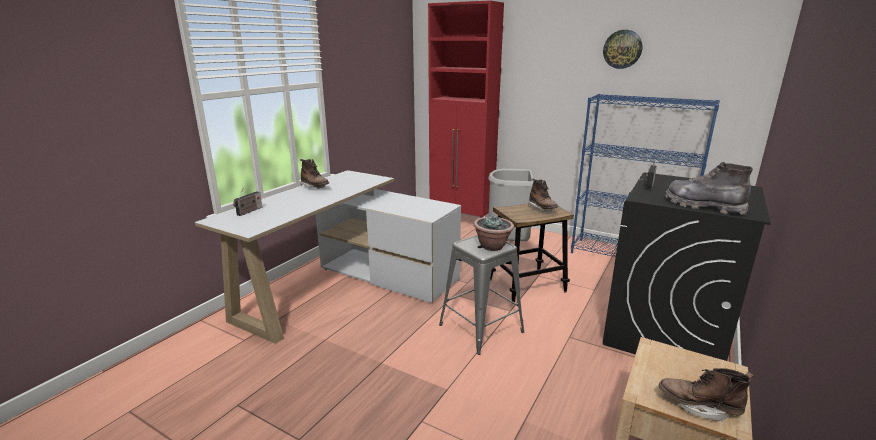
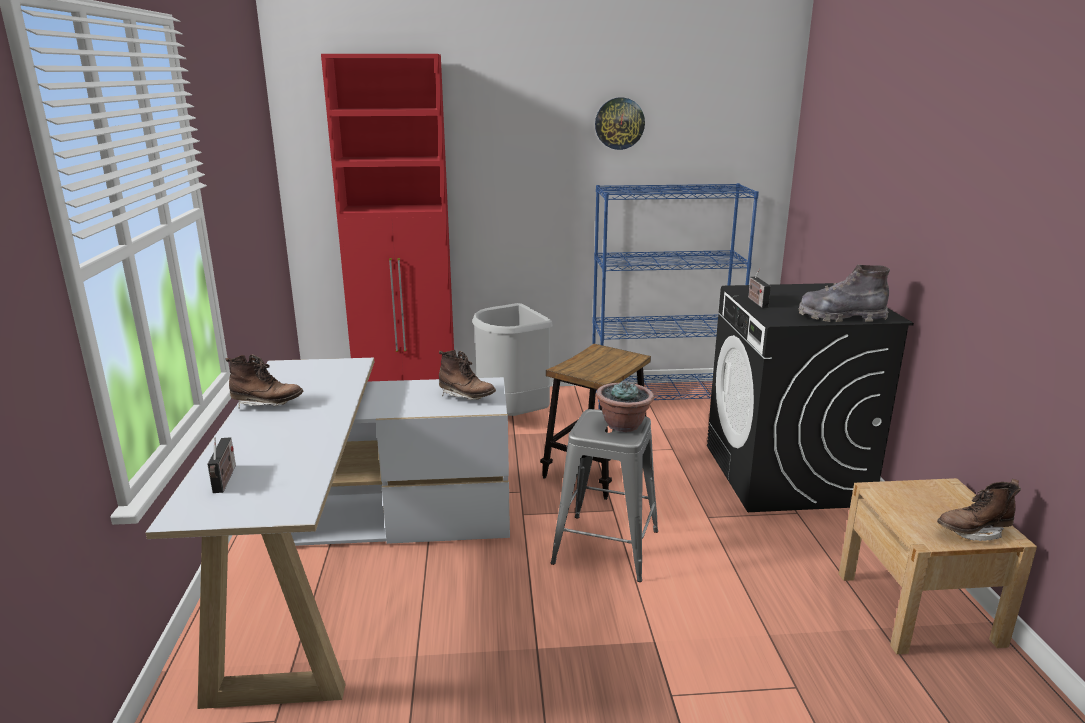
camera: 35 degrees left, 0 degrees up
(542, 208) = (606, 357): brown boot -> brown boot (466, 396)

